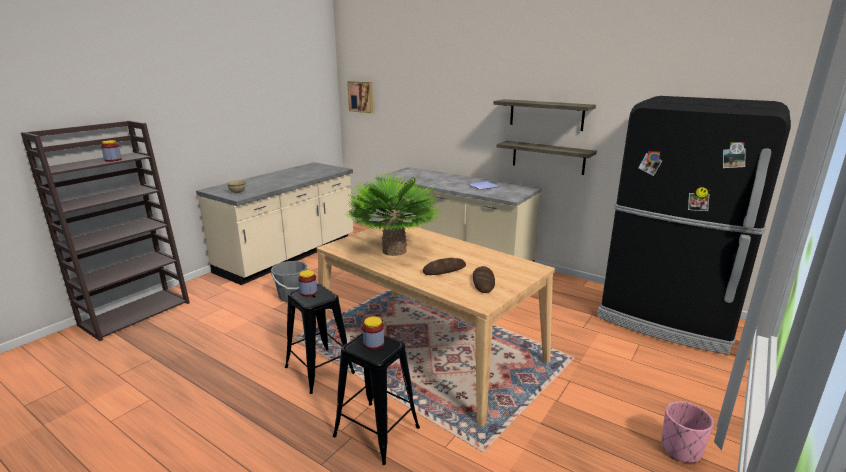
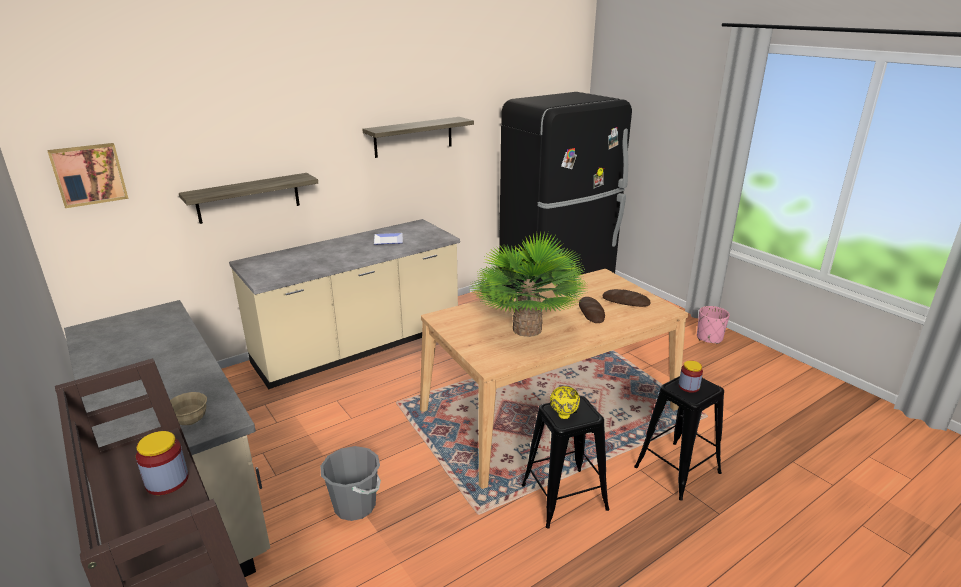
camera: 70 degrees left, 5 degrees up
(308, 292) = (563, 415): jar -> yellow bowl
(548, 157) = (421, 183): shelf -> shelf (248, 198)

